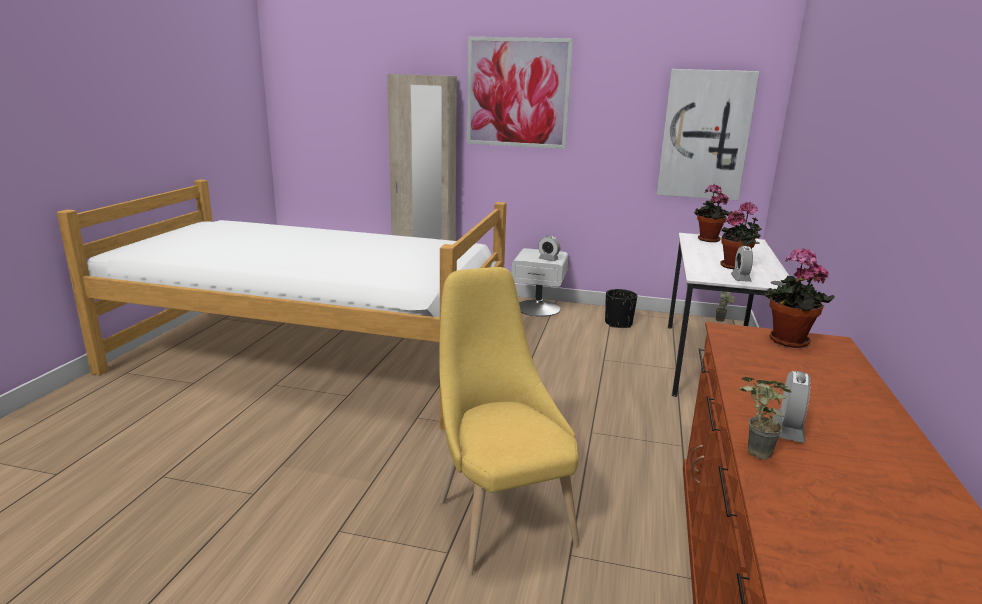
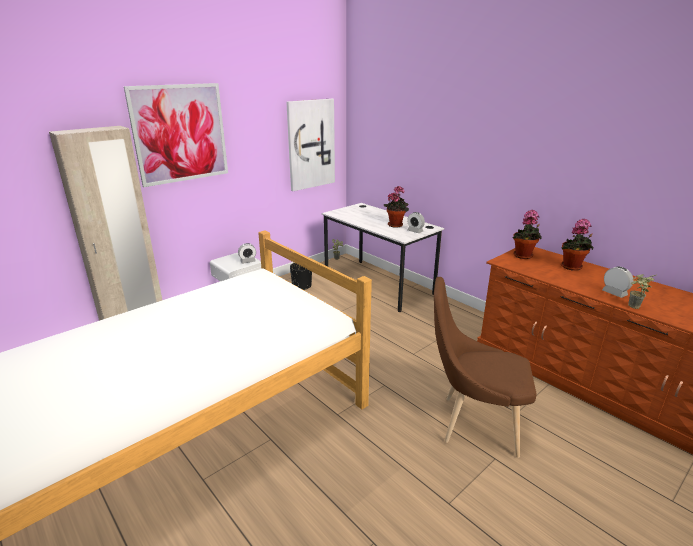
camera: 55 degrees left, 5 degrees up
(499, 517) = (473, 423): yellow chair -> brown chair
(707, 240) = (345, 213): potted plant -> potted plant (572, 267)

